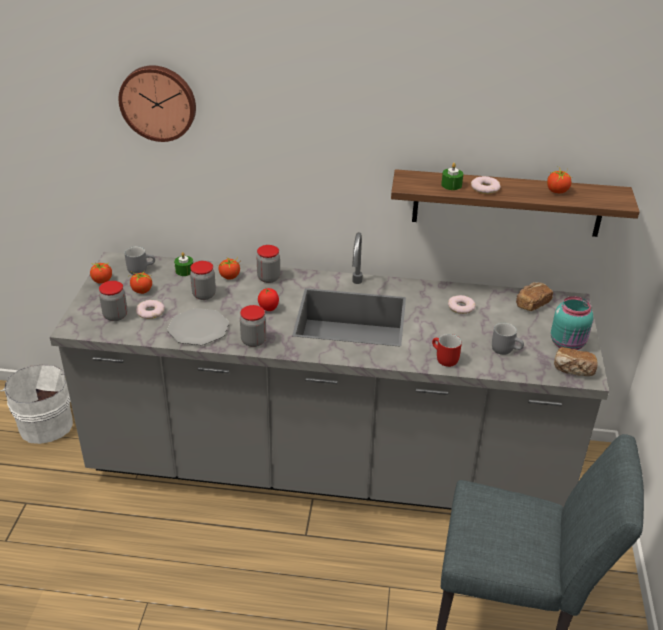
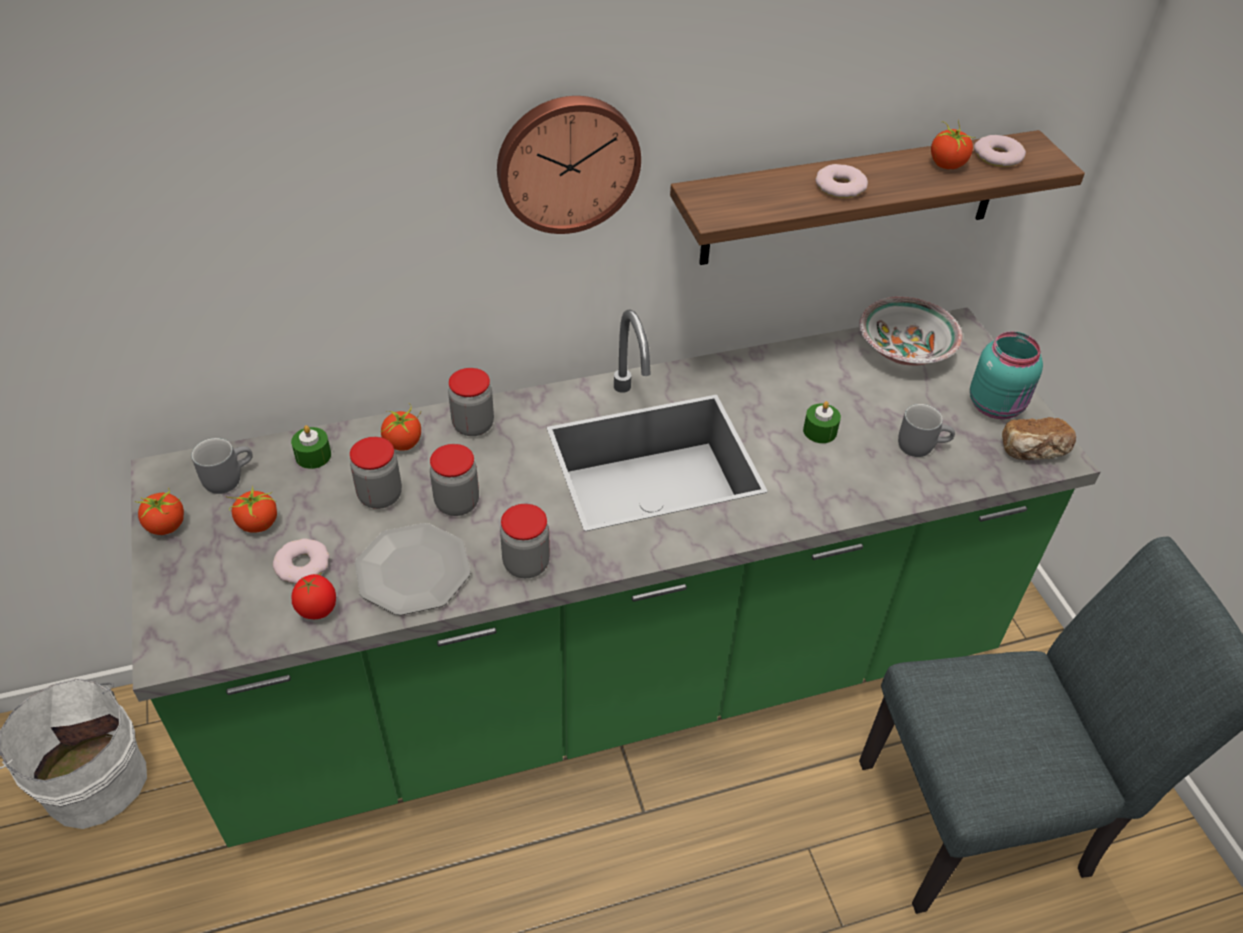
camera: 25 degrees left, 10 degrees up
(115, 315) = (239, 596): jar -> jar (457, 503)
(158, 102) = (197, 154): wall clock -> wall clock (567, 162)
(268, 309) = (511, 489): tomato -> tomato (318, 611)
(327, 464) = (612, 676): grey counter -> green counter
(443, 359) = (845, 495): red mug -> none
(451, 185) = (784, 194): green candle -> green candle (820, 431)
(461, 307) = (809, 387): donut -> donut (997, 156)
(531, 304) = (903, 349): bread -> bowl

